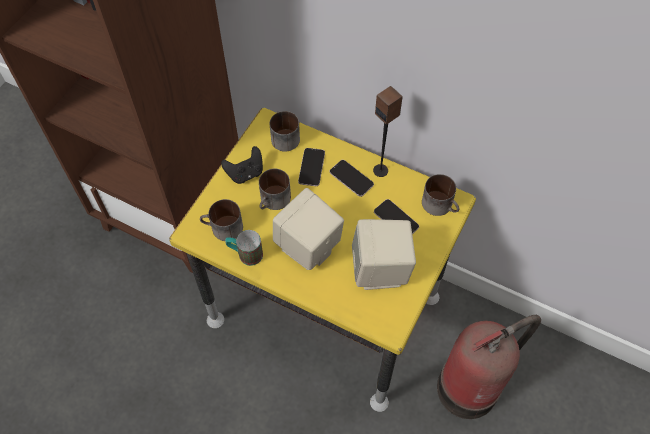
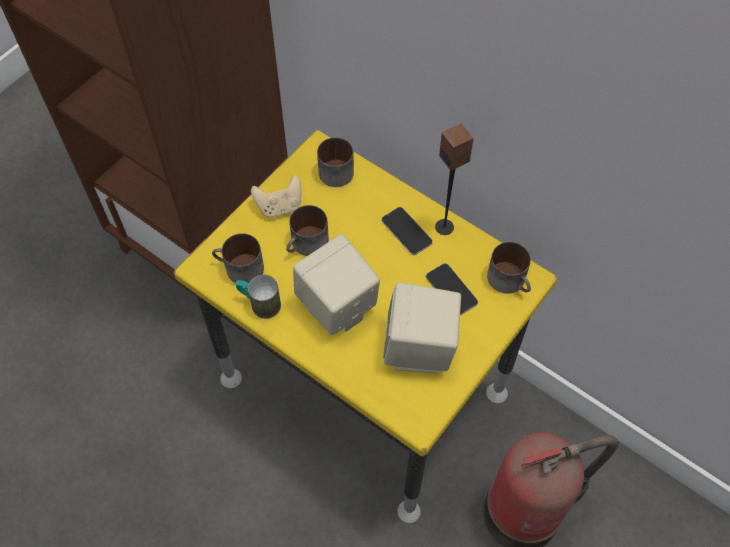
camera: 10 degrees right, 0 degrees up
(245, 173) = (280, 206): black game controller -> beige game controller
(311, 167) = (361, 211): phone -> none

